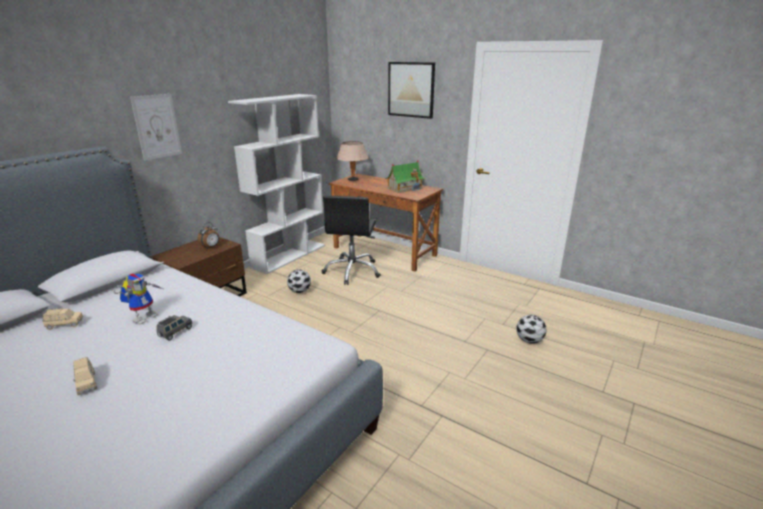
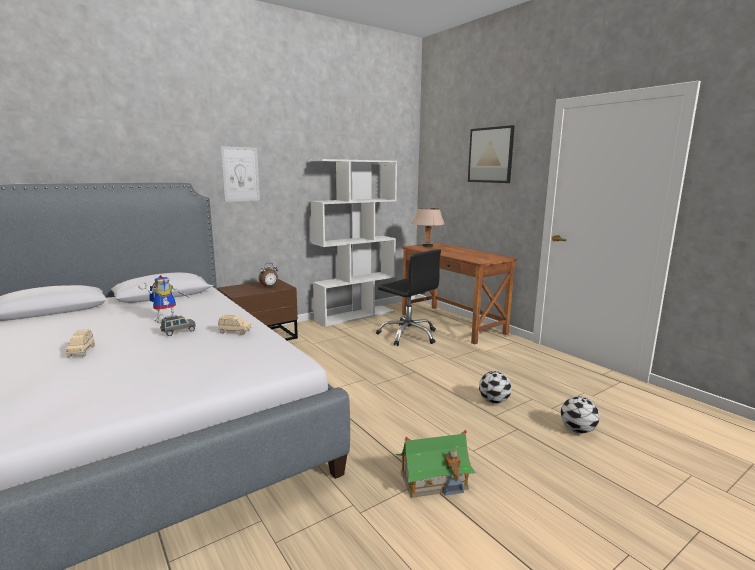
camera: 20 degrees right, 10 degrees down
(64, 325) = (107, 315): beige toy car -> beige toy car (234, 332)
(300, 291) = (346, 344): football -> football (494, 401)
(352, 271) = (408, 335): black office chair -> black office chair turned 75 degrees counterclockwise
(405, 188) = (475, 255): toy house -> toy house (434, 480)

